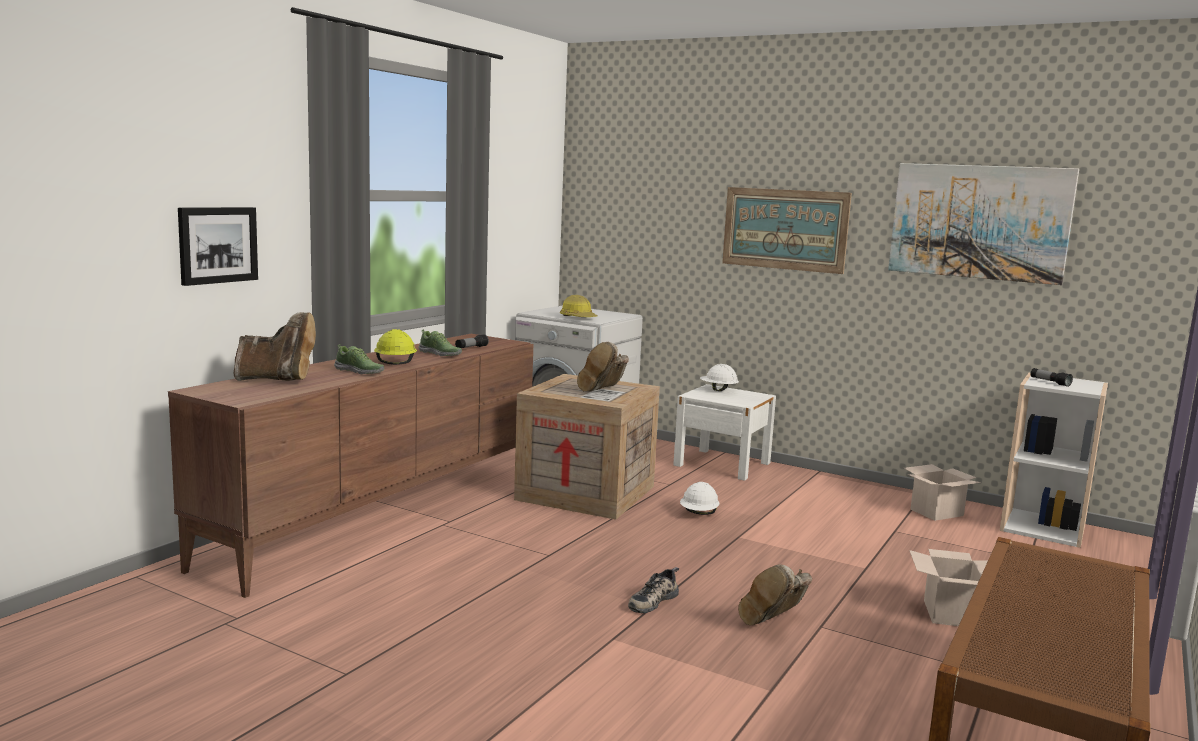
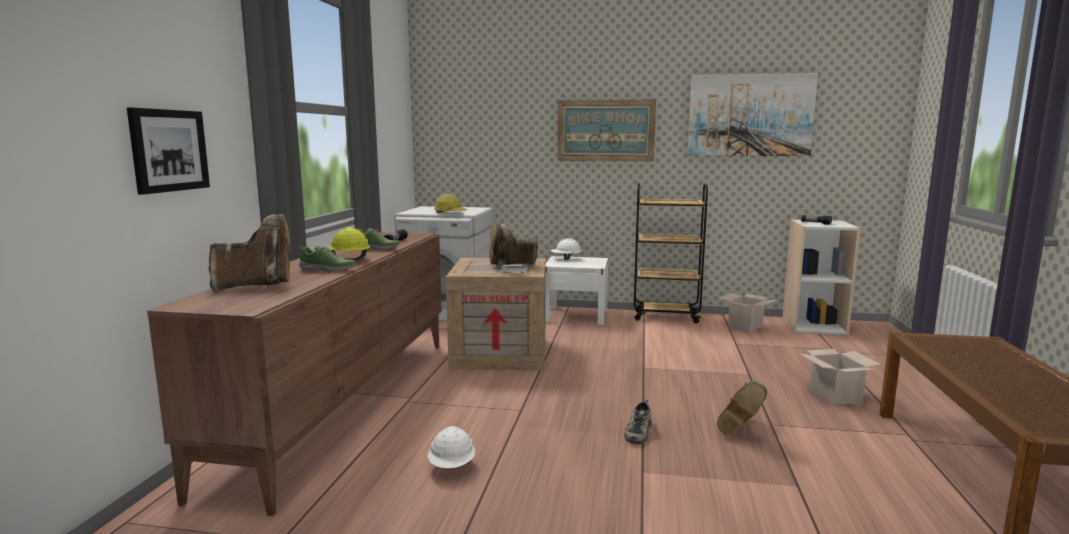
camera: 20 degrees left, 0 degrees up
(603, 392) = (511, 267): brown boot -> brown boot turned 60 degrees clockwise
(699, 514) = (599, 355): white hard hat -> white hard hat (452, 467)
(840, 484) = (667, 317): none -> brown cart

